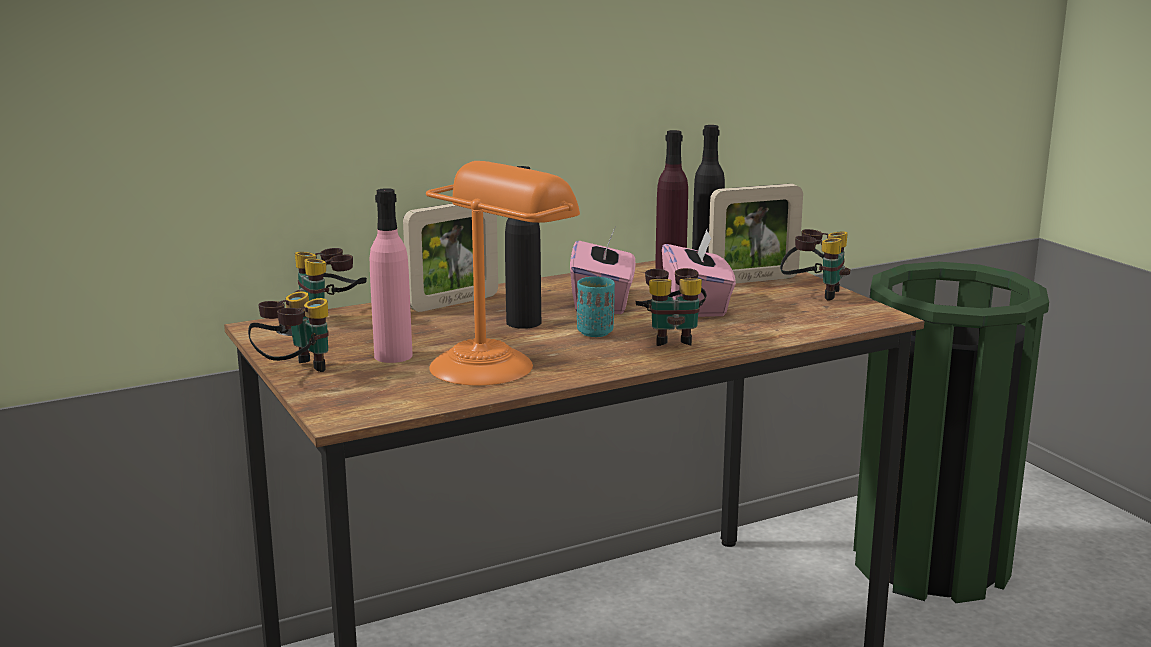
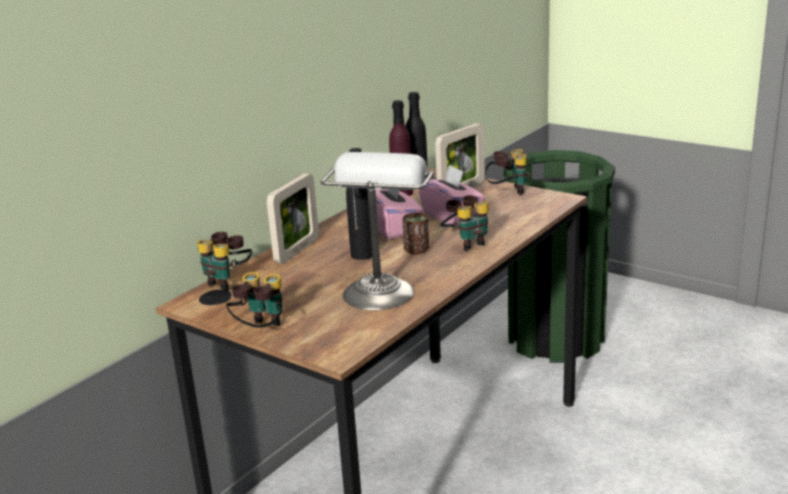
camera: 25 degrees left, 5 degrees up
(393, 356) = (311, 301): pink bottle -> none
(495, 359) = (380, 286): orange table lamp -> white table lamp
(595, 332) = (416, 250): turquoise cup -> brown cup

